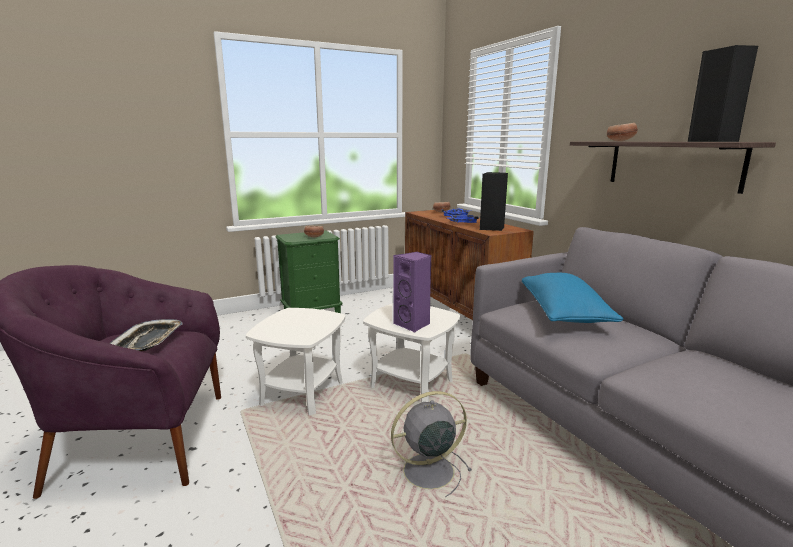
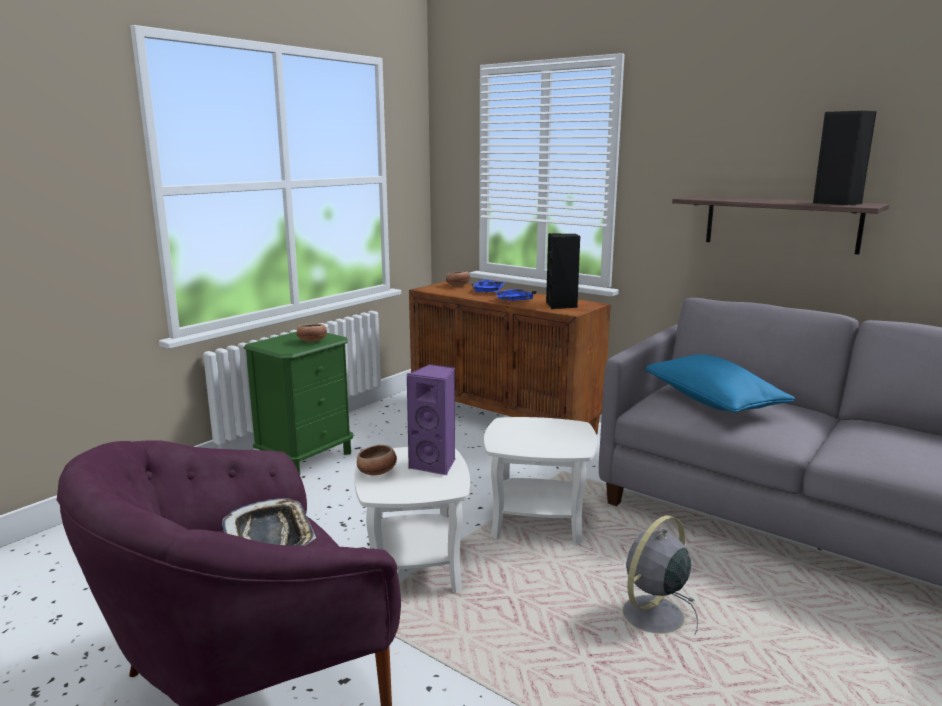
camera: 25 degrees left, 0 degrees up
(413, 324) = (554, 444): purple speaker -> purple speaker (435, 465)
(620, 141) = (727, 198): bowl -> bowl (377, 472)

